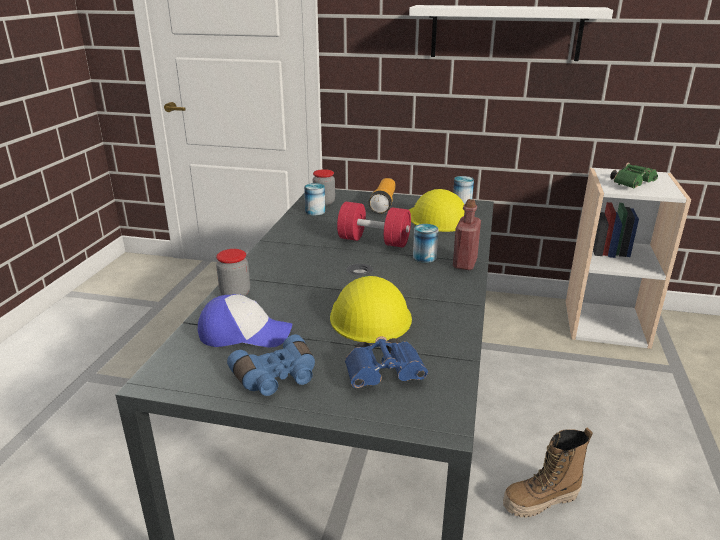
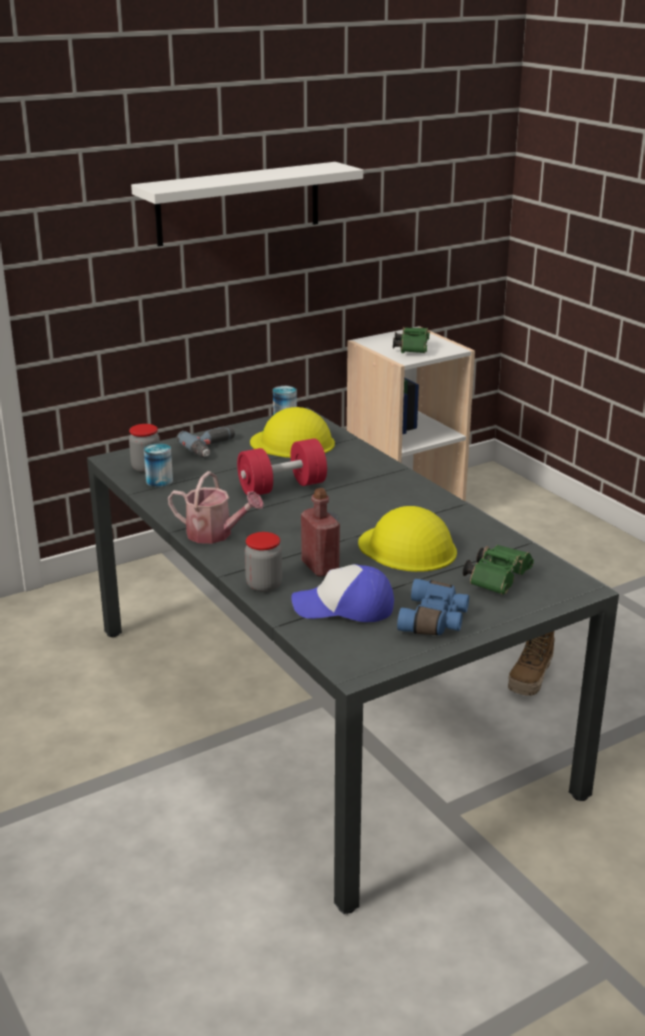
camera: 45 degrees left, 0 degrees up
(244, 333) = (344, 607): cap -> cap turned 135 degrees counterclockwise
(278, 252) = (215, 534): none -> watering can
(383, 204) = (213, 447): flashlight -> power drill
(386, 375) = (498, 580): blue binoculars -> green binoculars
(424, 257) = (353, 484): can -> none
(465, 263) = (394, 476): red bottle -> red bottle (320, 567)

